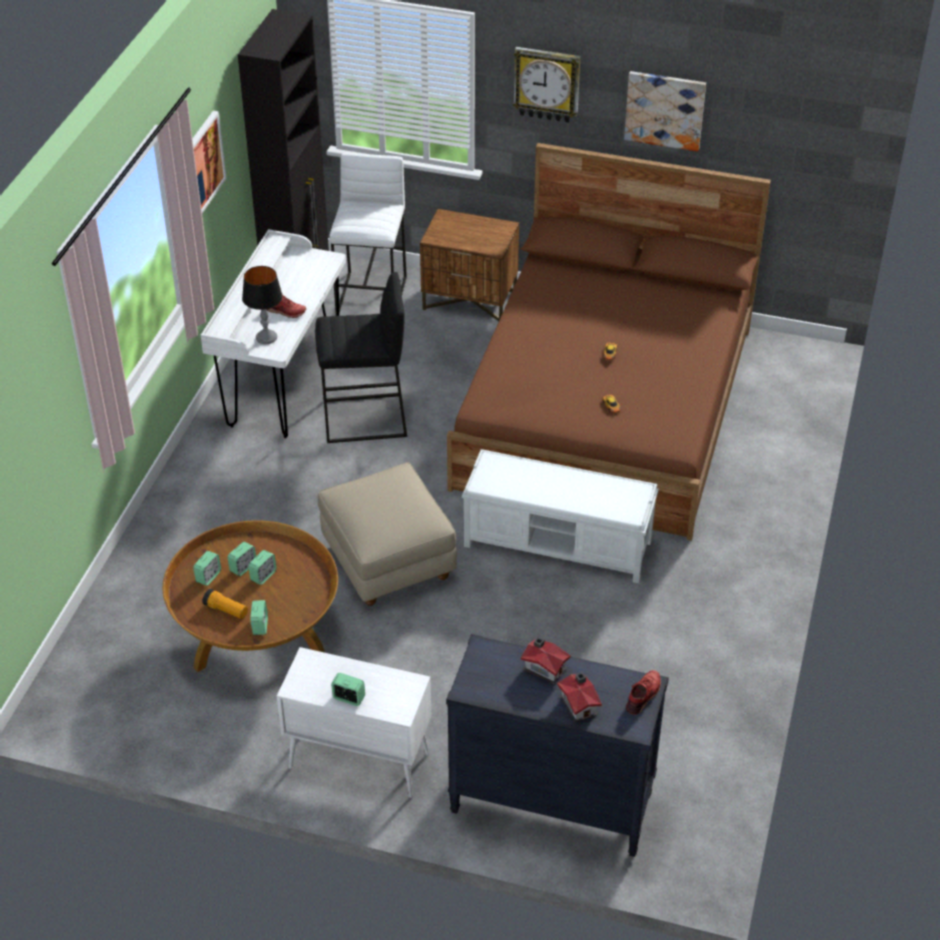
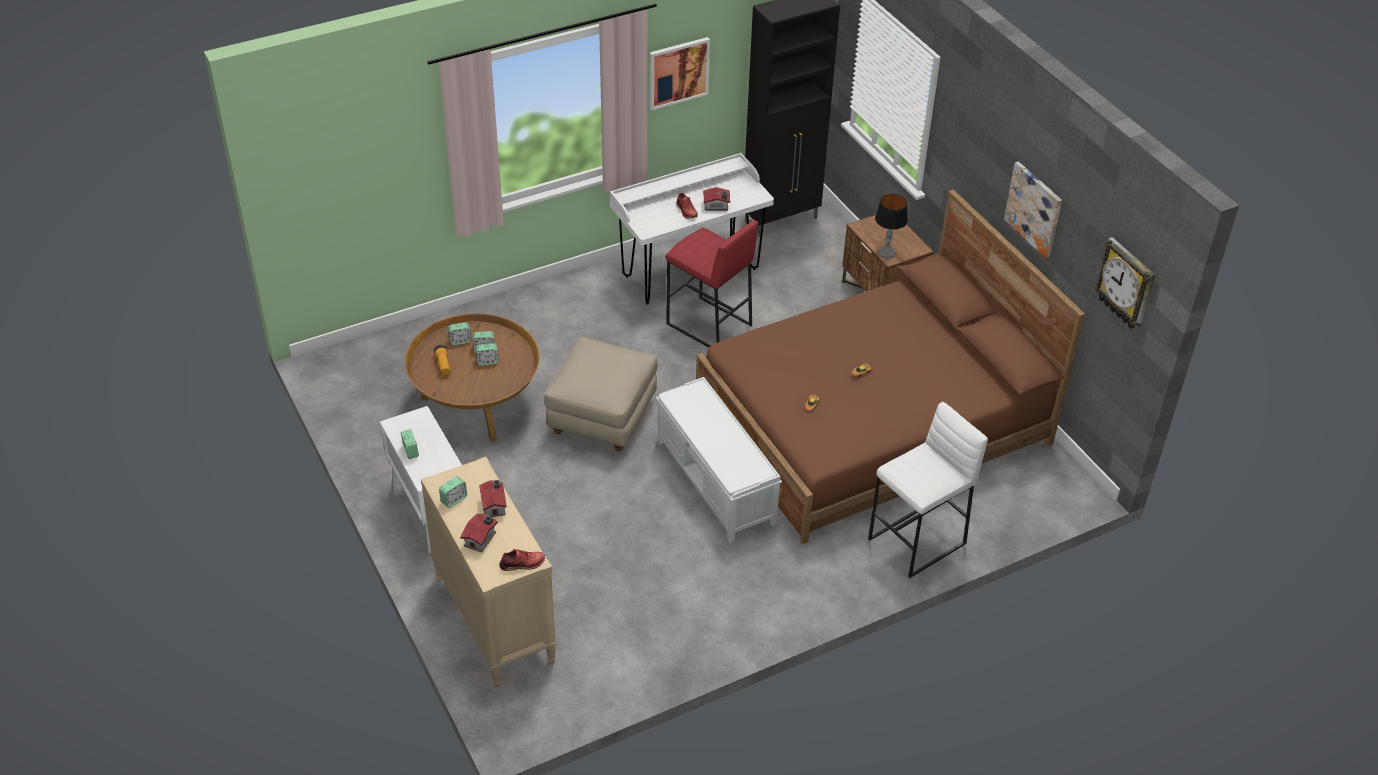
camera: 45 degrees right, 0 degrees up
(260, 626) = (447, 387): alarm clock -> alarm clock (453, 499)
(266, 337) = (652, 219): table lamp -> table lamp (887, 252)
(306, 290) = (717, 206): none -> toy house
(364, 419) = (708, 325): black stool -> red stool
(372, 297) = (821, 253): white stool -> white stool (917, 542)
(547, 84) = (970, 143): wall clock -> wall clock (1126, 284)
(550, 803) = (493, 619): black dresser -> beige dresser

